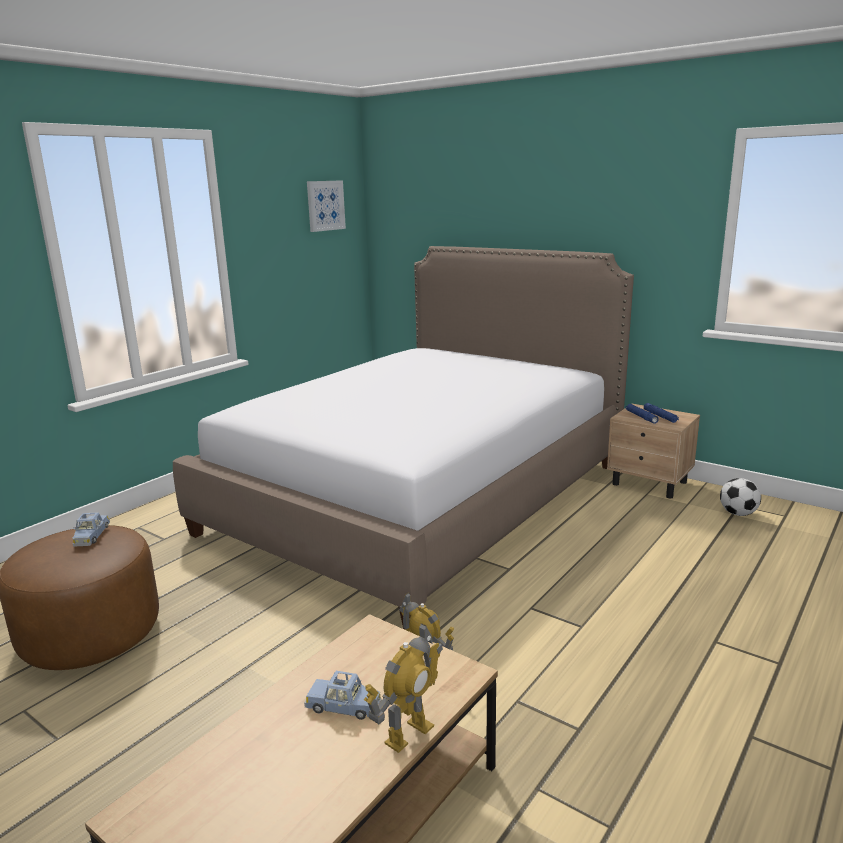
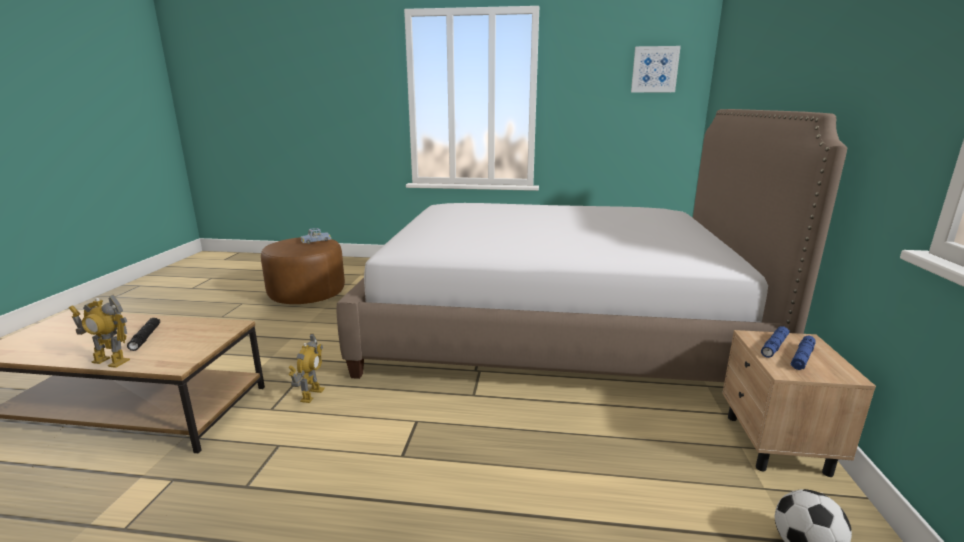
camera: 60 degrees right, 0 degrees up
(344, 706) = (145, 337): blue toy car -> black flashlight

